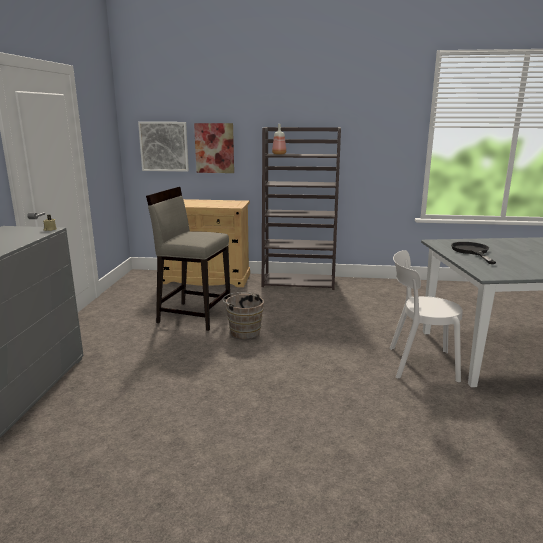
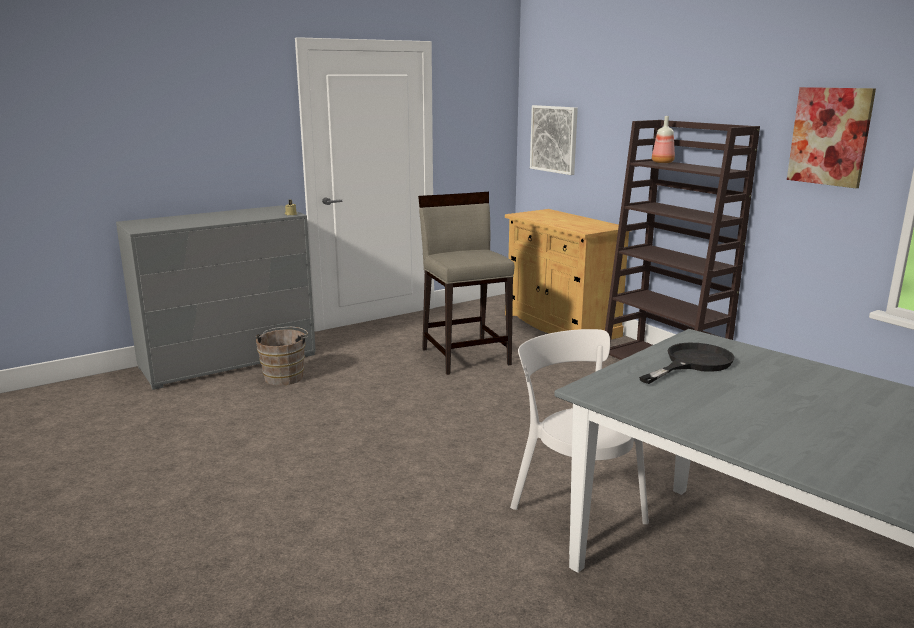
camera: 50 degrees right, 0 degrees up
(214, 148) = (603, 146): picture -> picture (830, 136)
(243, 331) = (474, 389): brown bucket -> brown bucket (285, 376)

